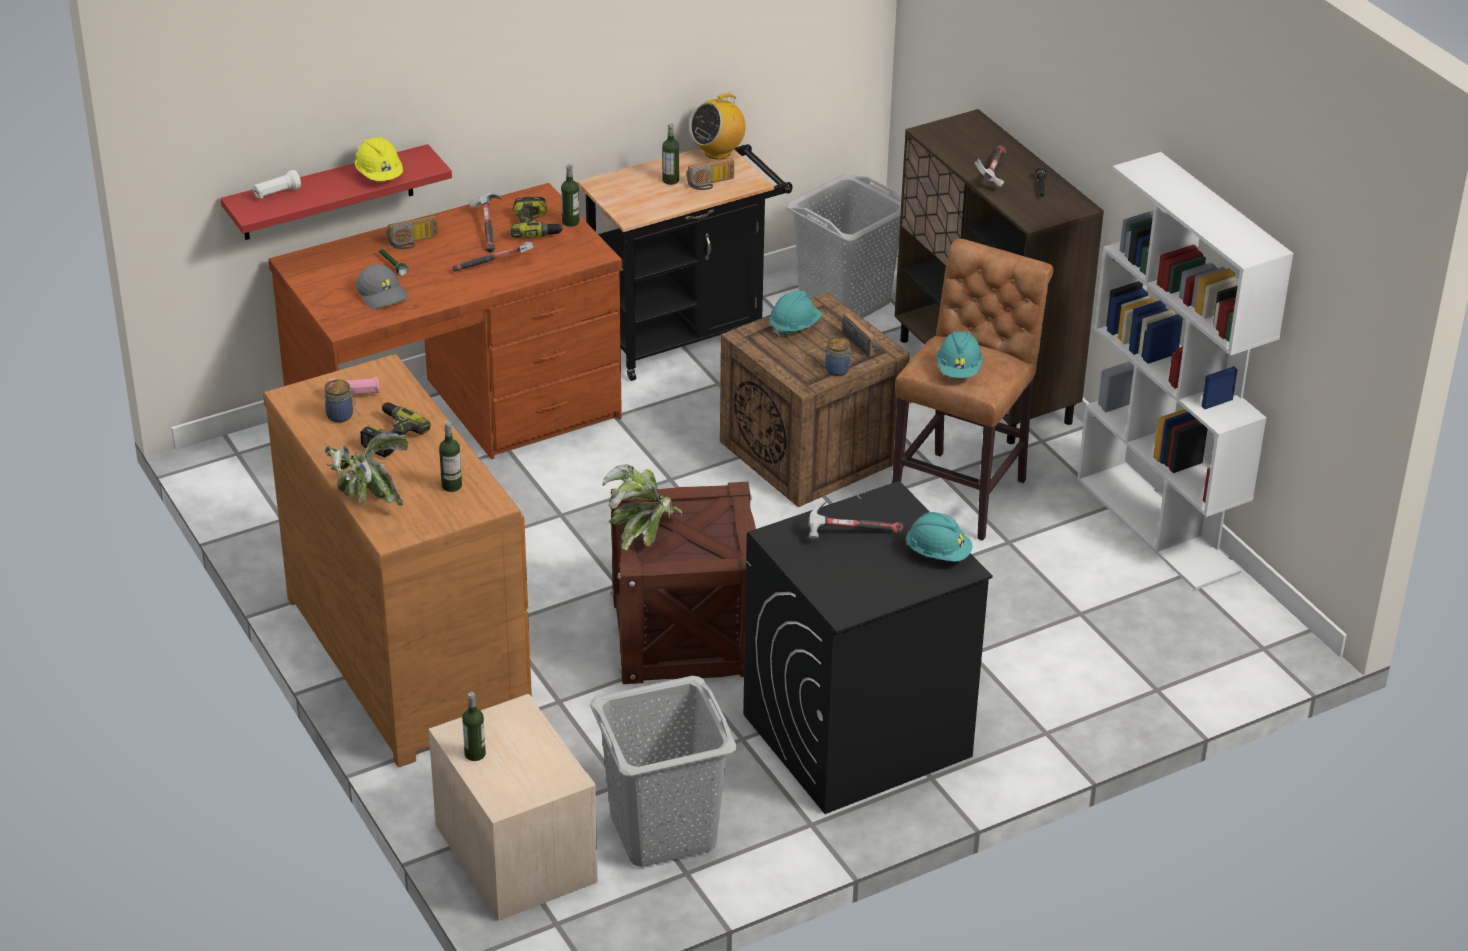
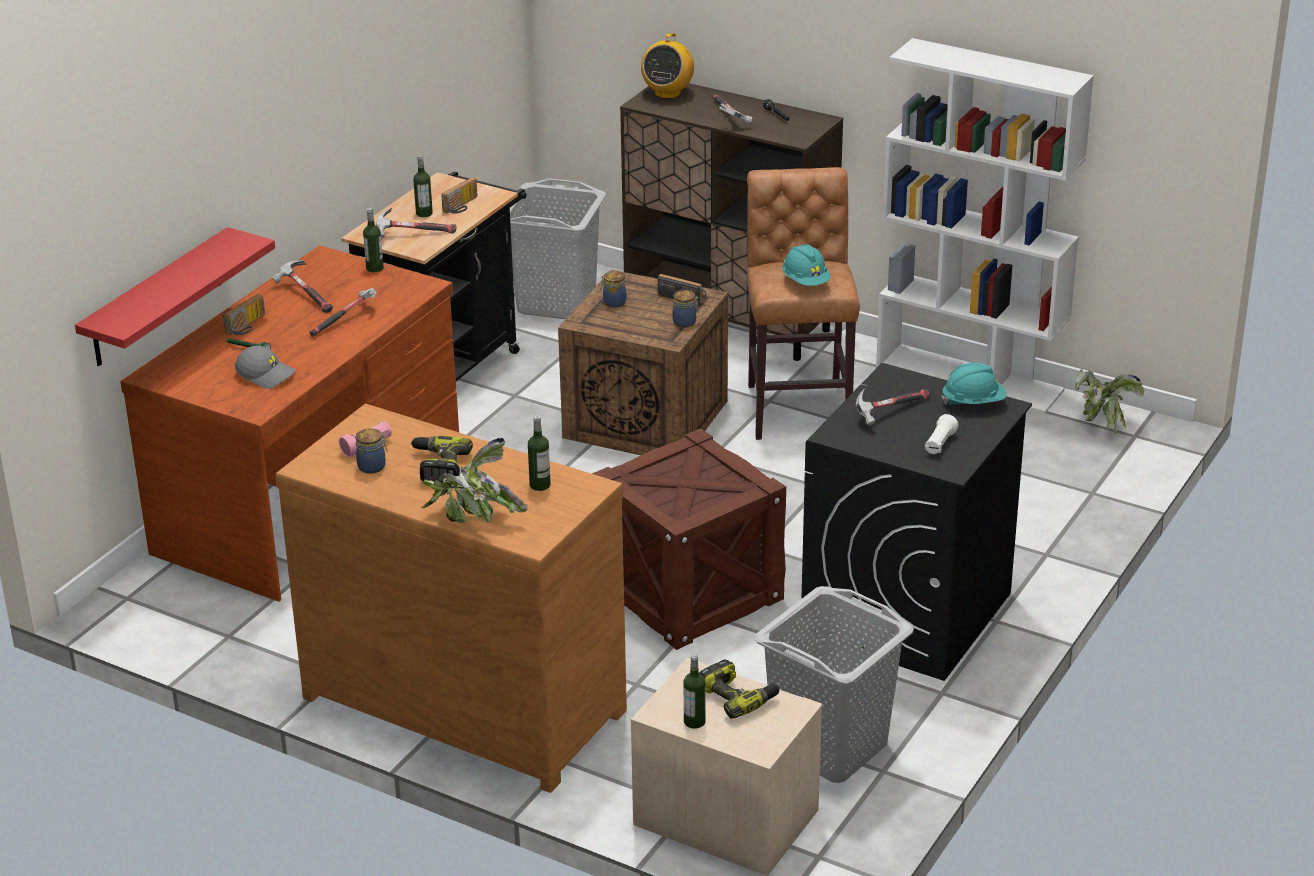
camera: 30 degrees left, 5 degrees down
(277, 193) = (128, 305): white flashlight -> white flashlight (939, 444)
(379, 175) = (211, 263): yellow hard hat -> none
(536, 227) = (348, 281): power drill -> power drill (738, 697)
(640, 199) = (413, 234): none -> hammer
(643, 532) = (655, 496): potted plant -> potted plant (1102, 422)
(717, 152) = (441, 182): radio -> radio (667, 93)
(794, 326) = (613, 302): turquoise hard hat -> jar

